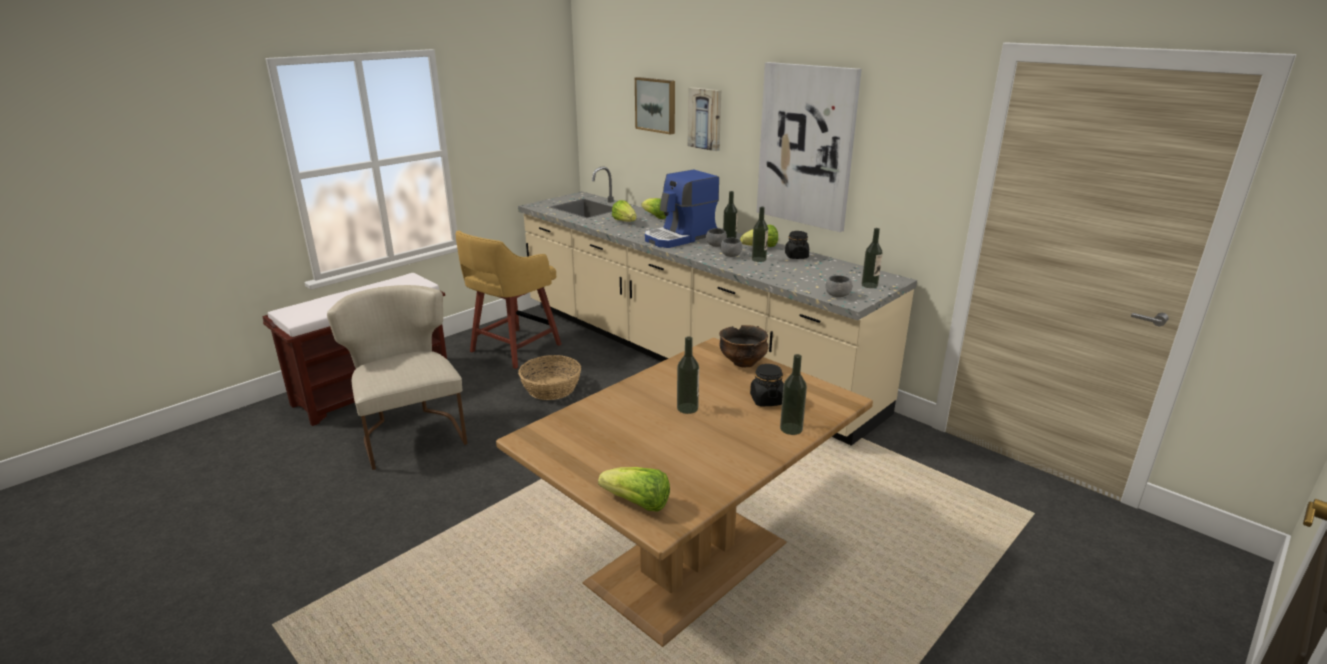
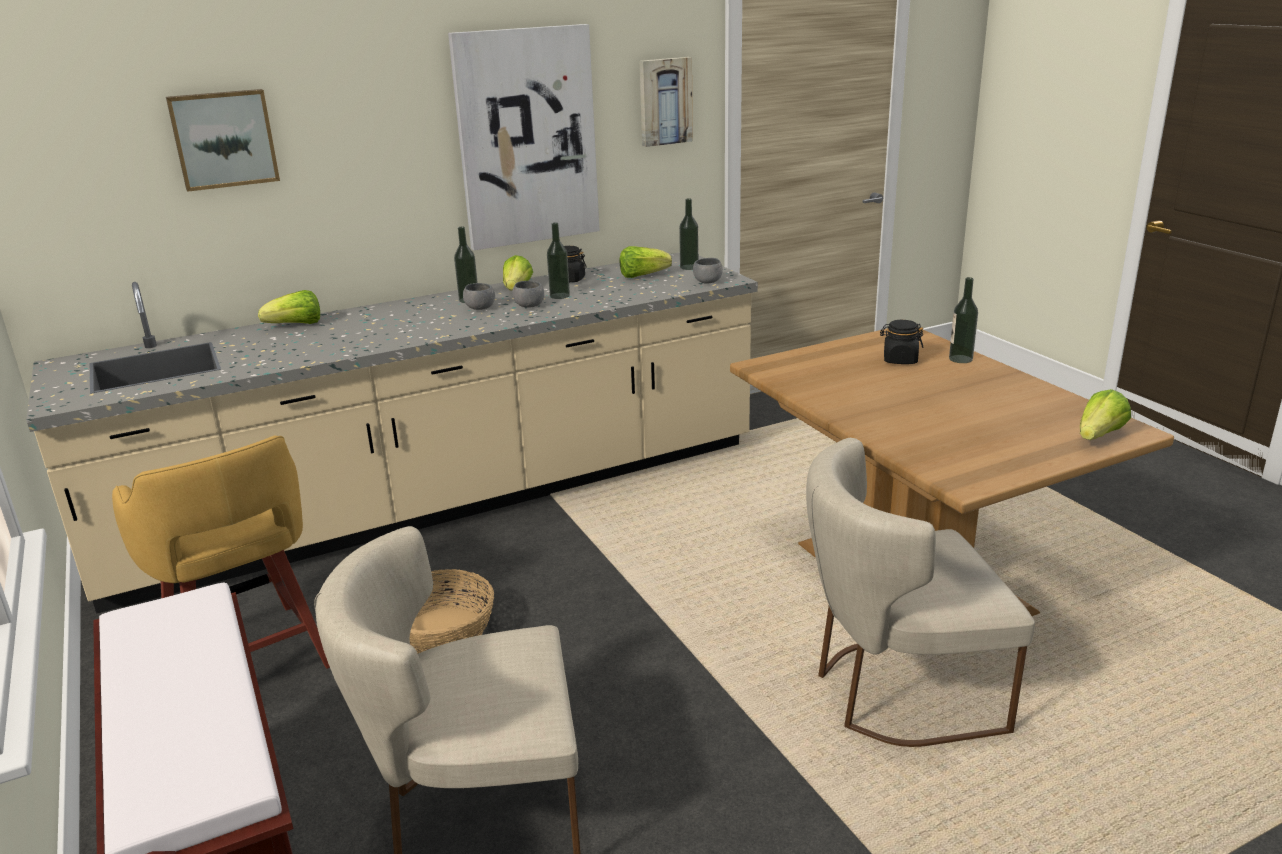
camera: 70 degrees left, 0 degrees up
(531, 566) = (895, 692): none -> beige chair
(625, 222) = (288, 346): lettuce -> lettuce (642, 276)
(680, 238) = (421, 322): coffee machine -> none
(687, 408) = (908, 395): bottle -> none
(705, 118) = (343, 139): picture -> picture (664, 101)
(743, 362) = (808, 358): bowl -> none

